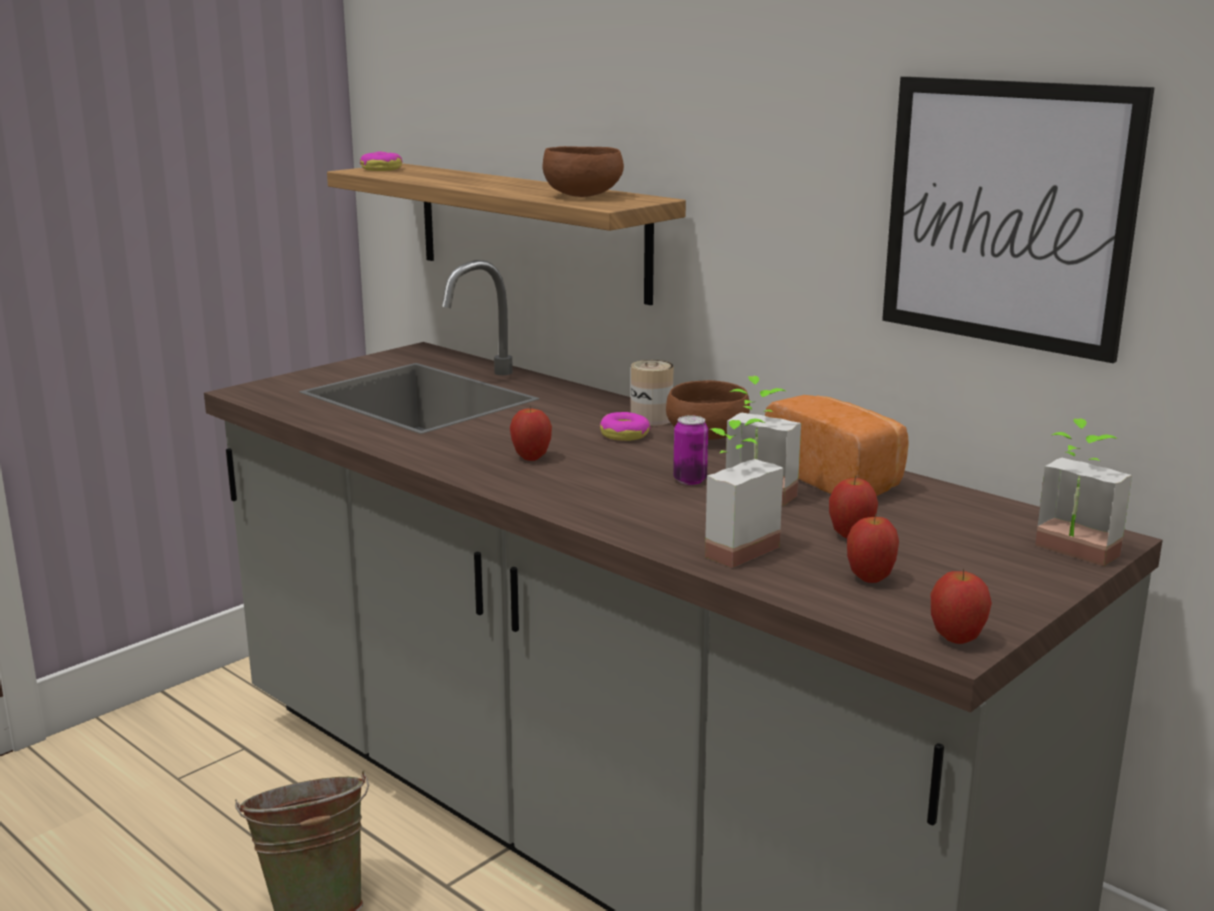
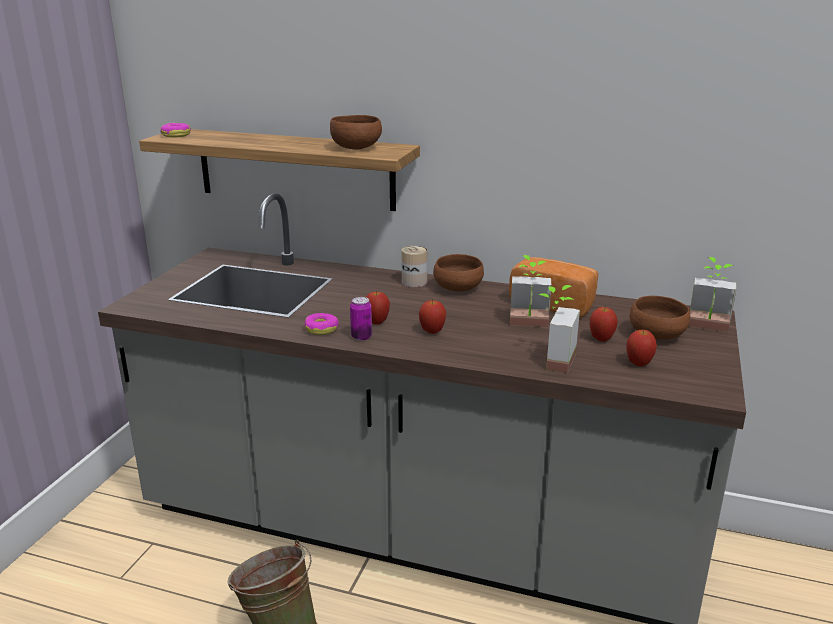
camera: 25 degrees left, 5 degrees up
(624, 435) = (411, 296): donut -> donut (321, 329)
(690, 480) = (482, 320): can -> can (361, 337)
(956, 640) = (715, 391): apple -> apple (432, 332)
(958, 549) = (658, 336): none -> brown bowl
(1007, 214) = (640, 146): picture -> none

